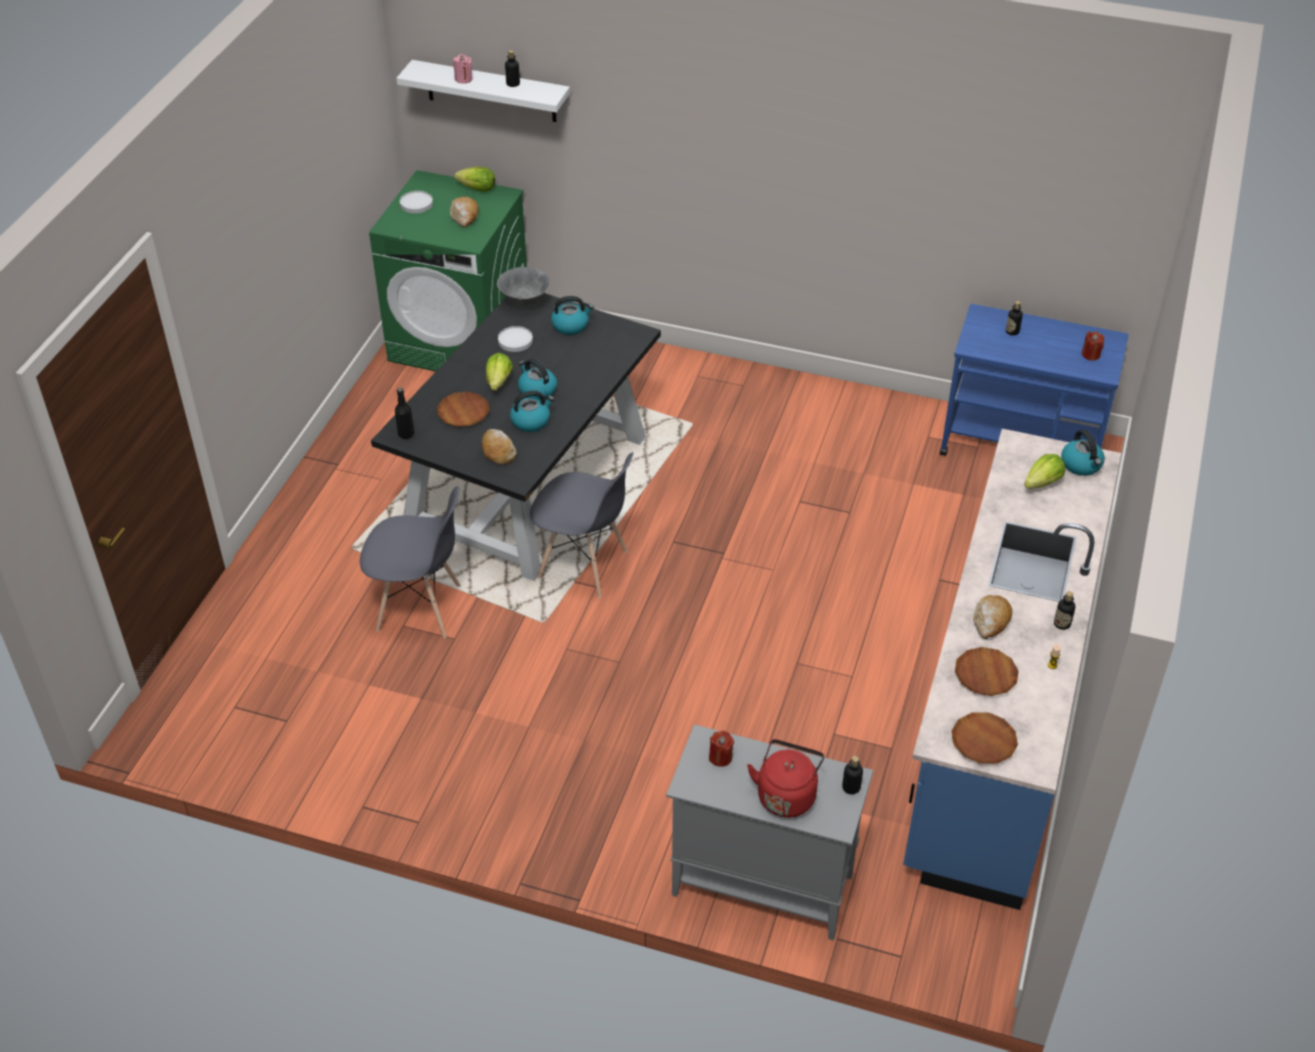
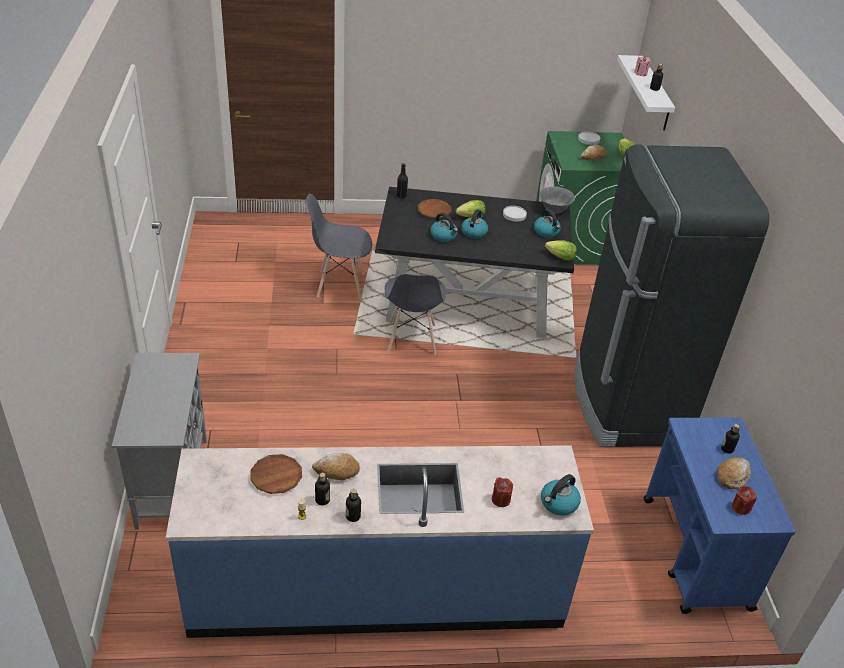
camera: 65 degrees right, 5 degrees down
(420, 608) = (340, 284): grey chair -> grey chair turned 105 degrees clockwise
(498, 451) = (408, 230): bread -> bread (732, 476)
(720, 757) = (173, 369): red candle -> red candle (501, 499)
(786, 794) = (148, 406): red kettle -> none
(792, 412) = (627, 404): none -> black fridge
(851, 787) = (162, 436): bottle -> bottle (322, 500)
(983, 741) = (205, 486): brown plate -> none
(1042, 483) = (518, 481): lettuce -> lettuce (560, 257)

